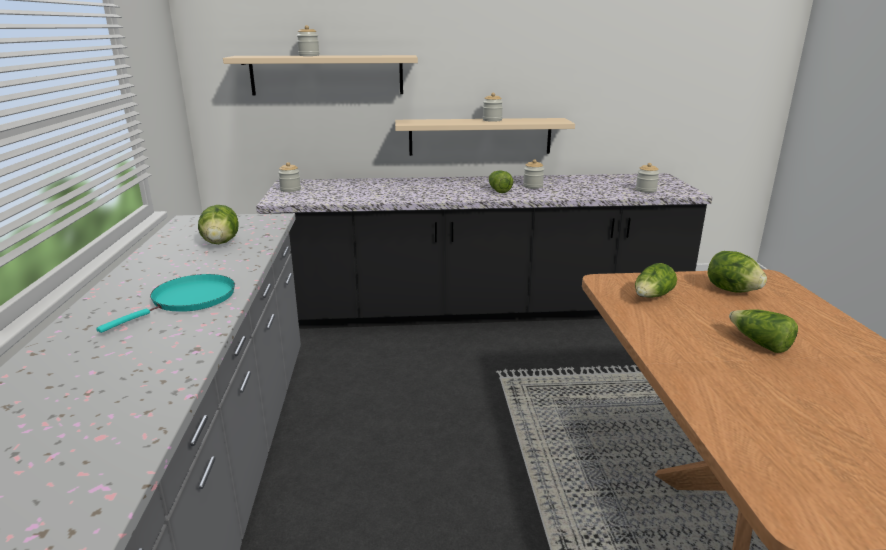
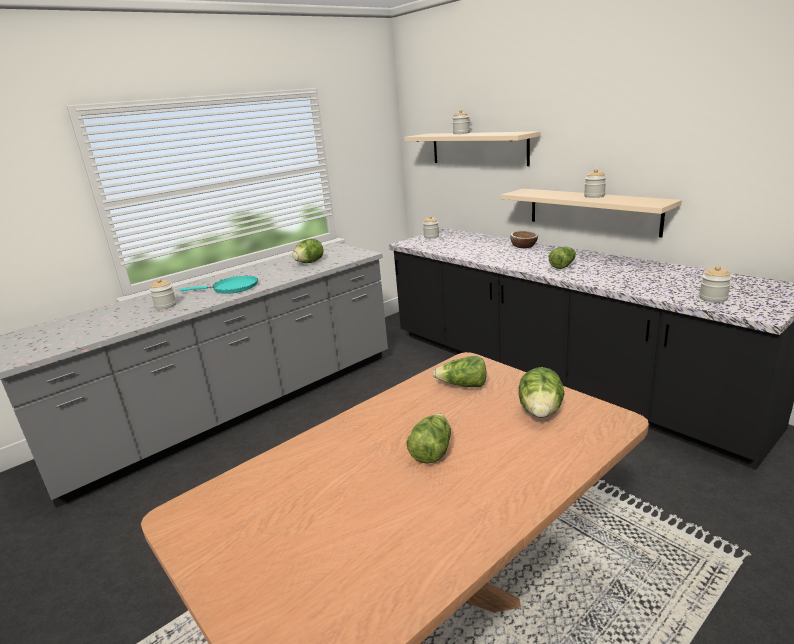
camera: 55 degrees right, 0 degrees up
(419, 182) = (523, 246): none -> bowl
(533, 186) = (603, 268): jar -> jar (166, 306)

